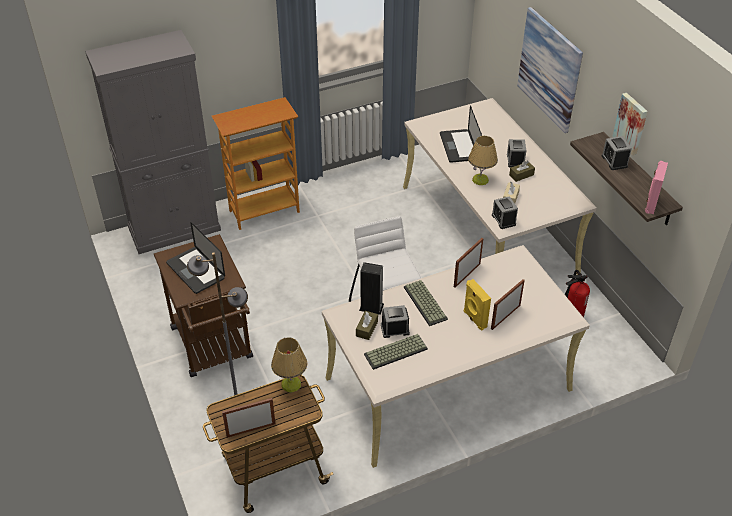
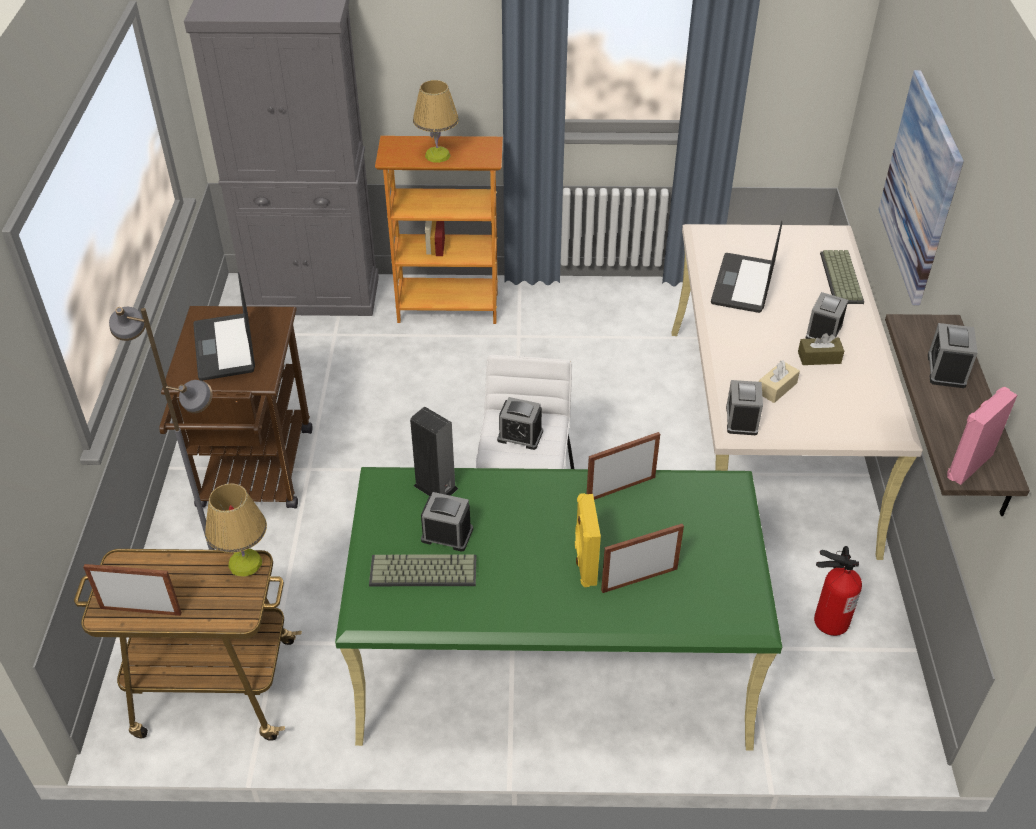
camera: 25 degrees right, 0 degrees up
(367, 329) = (405, 518): brown tissue box -> none
(388, 267) = (520, 436): none -> alarm clock
(426, 303) = (524, 511): keyboard -> keyboard (843, 278)
(447, 384) = (551, 659): beige desk -> green desk
(480, 180) = (744, 345): table lamp -> table lamp (437, 155)
(631, 123) = (996, 308): picture -> none

